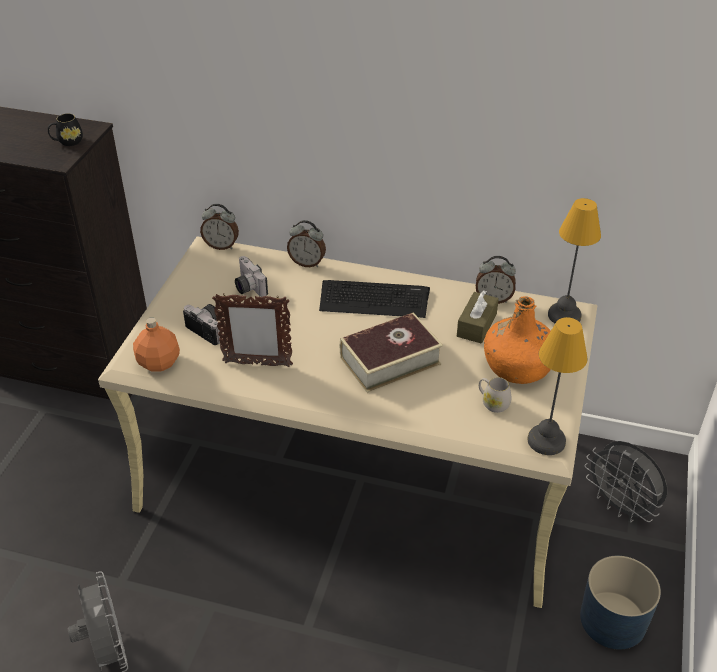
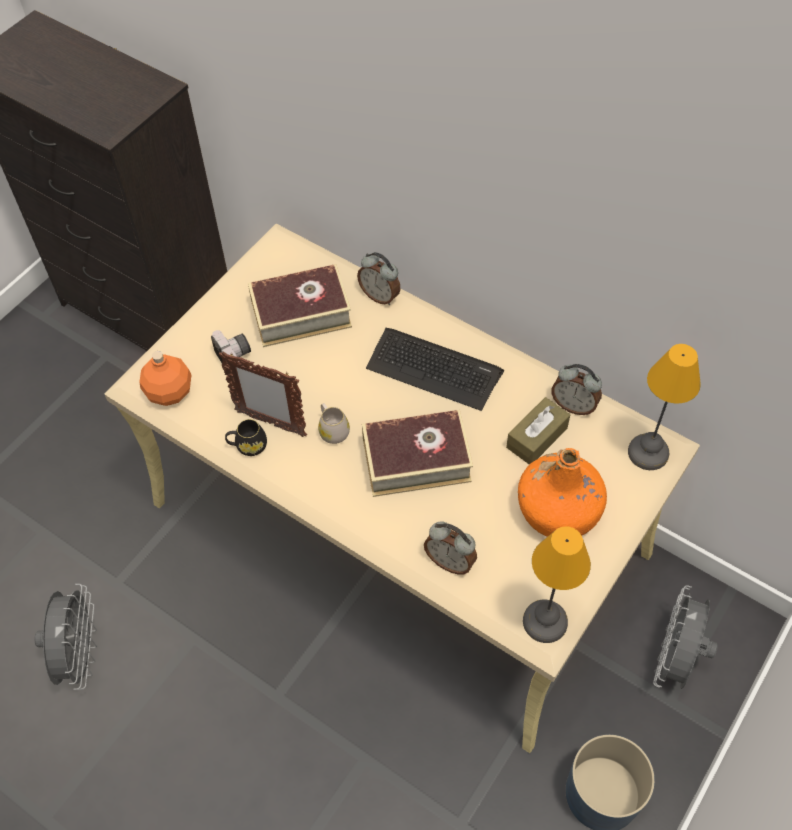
camera: 20 degrees right, 15 degrees up
(67, 142) = (128, 103): black mug -> black mug (248, 446)
(221, 245) = (295, 246): alarm clock -> alarm clock (450, 561)
(247, 287) = (301, 313): camera -> book
(492, 403) = (507, 552): white mug -> white mug (332, 430)
(620, 506) = (674, 659): grey fan -> grey fan turned 45 degrees clockwise

